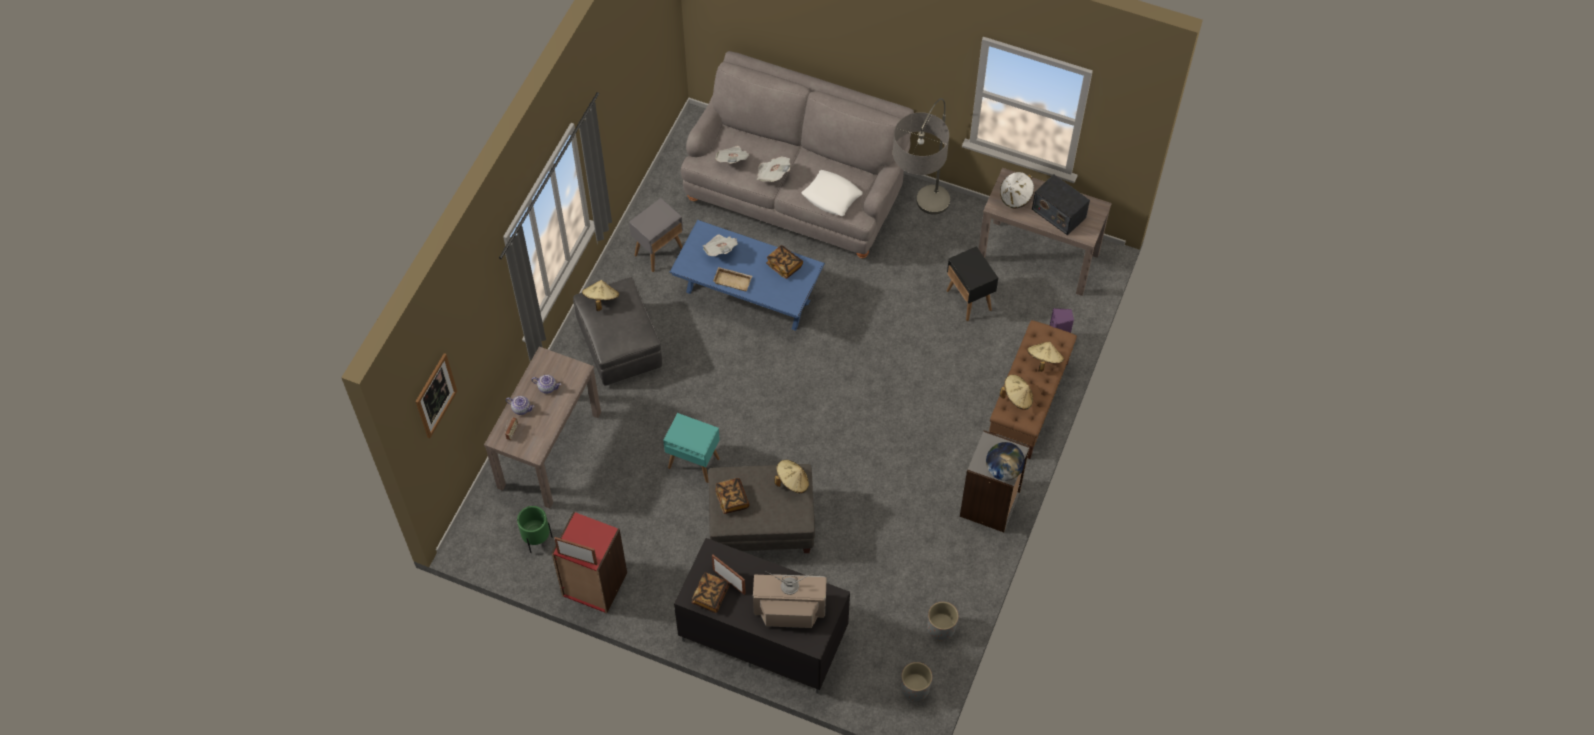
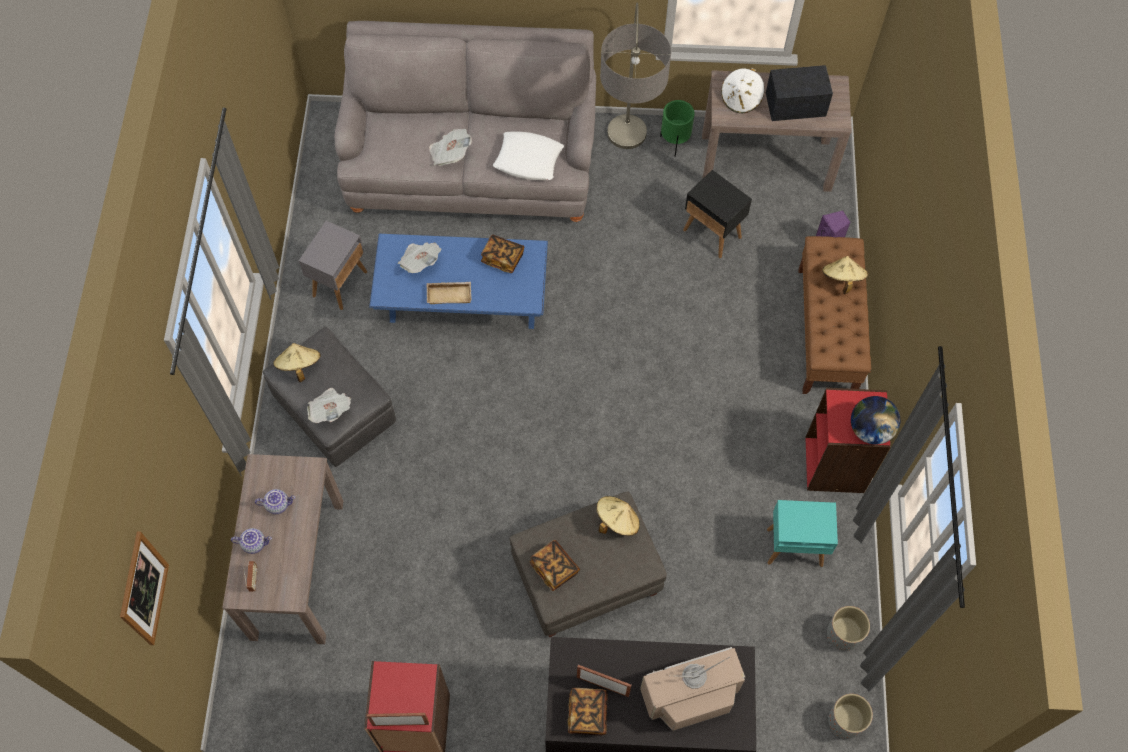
camera: 20 degrees left, 5 degrees up
(537, 540) = (323, 690): green planter -> green planter (674, 143)
(693, 463) = (477, 528): turquoise side table -> turquoise side table (794, 547)
(732, 160) = (396, 151): newspaper -> newspaper (330, 410)
(990, 504) = (835, 465): grey bookcase -> red bookcase
(1017, 397) = (831, 333): beige hat -> none
(1058, 213) = (796, 104): radio -> radio turned 150 degrees clockwise

